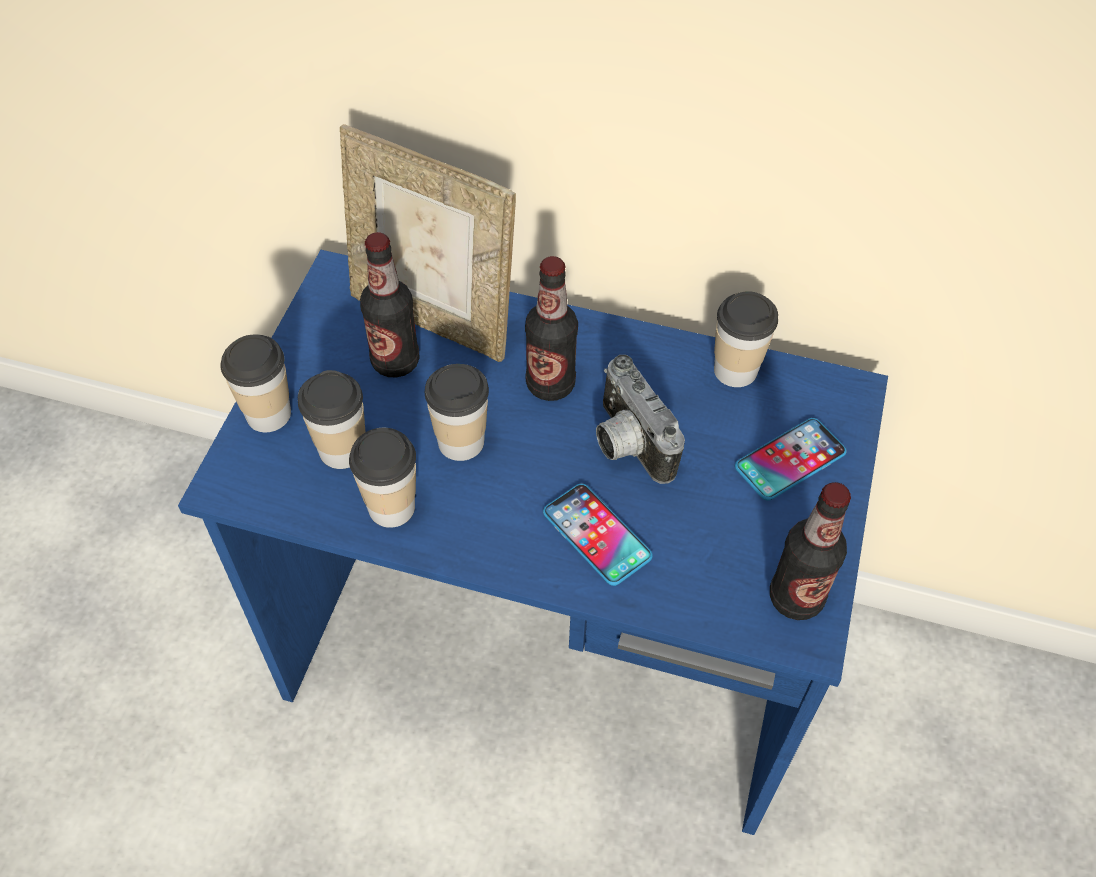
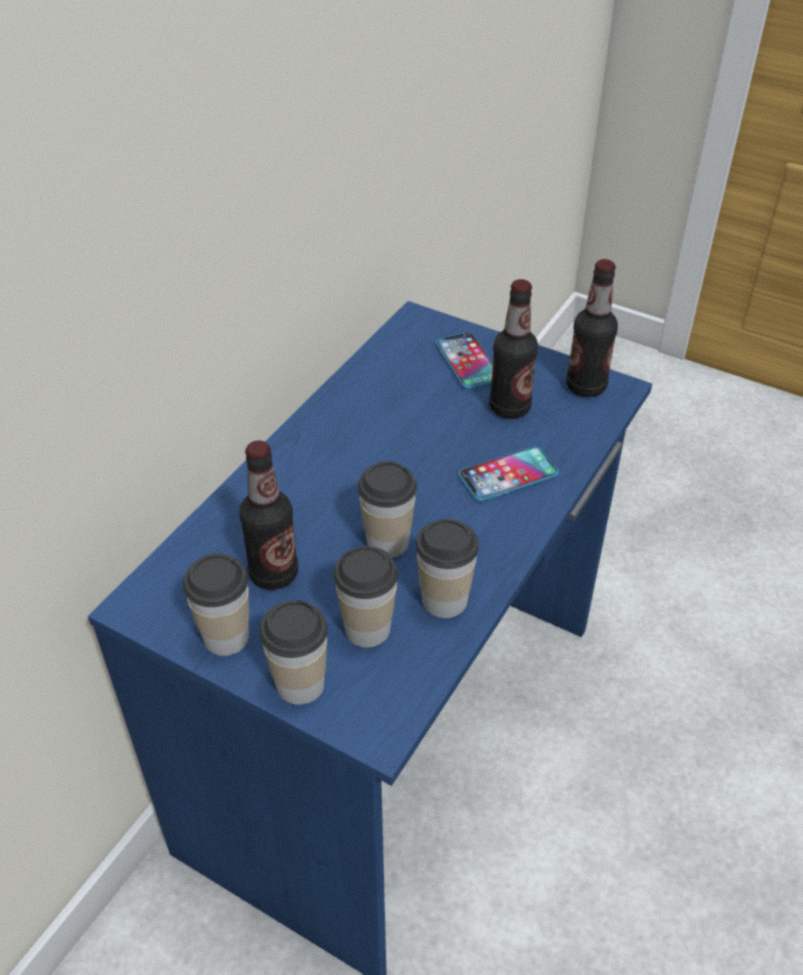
camera: 75 degrees left, 10 degrees down
(433, 319) = (233, 538): picture frame -> none
(550, 384) = (345, 473): bottle -> bottle (509, 408)
(626, 444) = (424, 441): camera -> none
(735, 370) = (373, 368): cup -> cup (226, 636)

